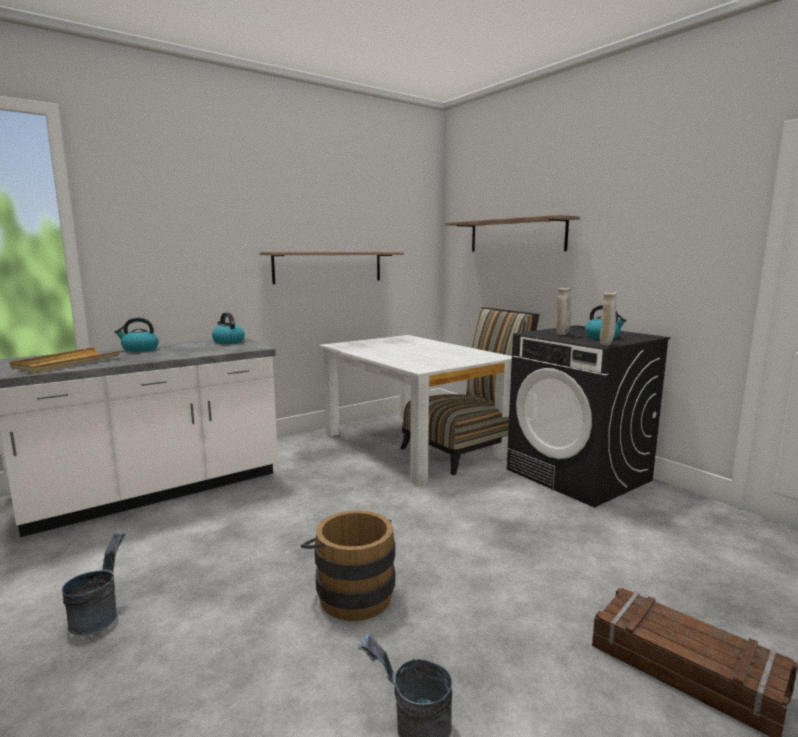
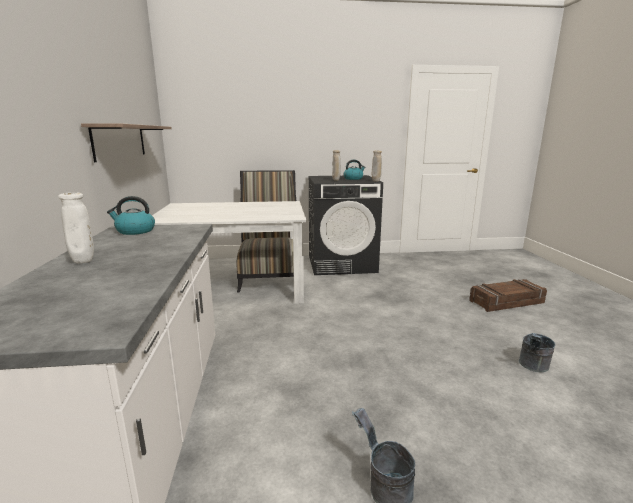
camera: 60 degrees left, 5 degrees up
(67, 363) = (95, 298): beige tray -> none
(139, 349) = (83, 262): kettle -> white vase
(351, 592) = (417, 356): brown bucket -> none
(516, 236) = (249, 115): shelf -> none

